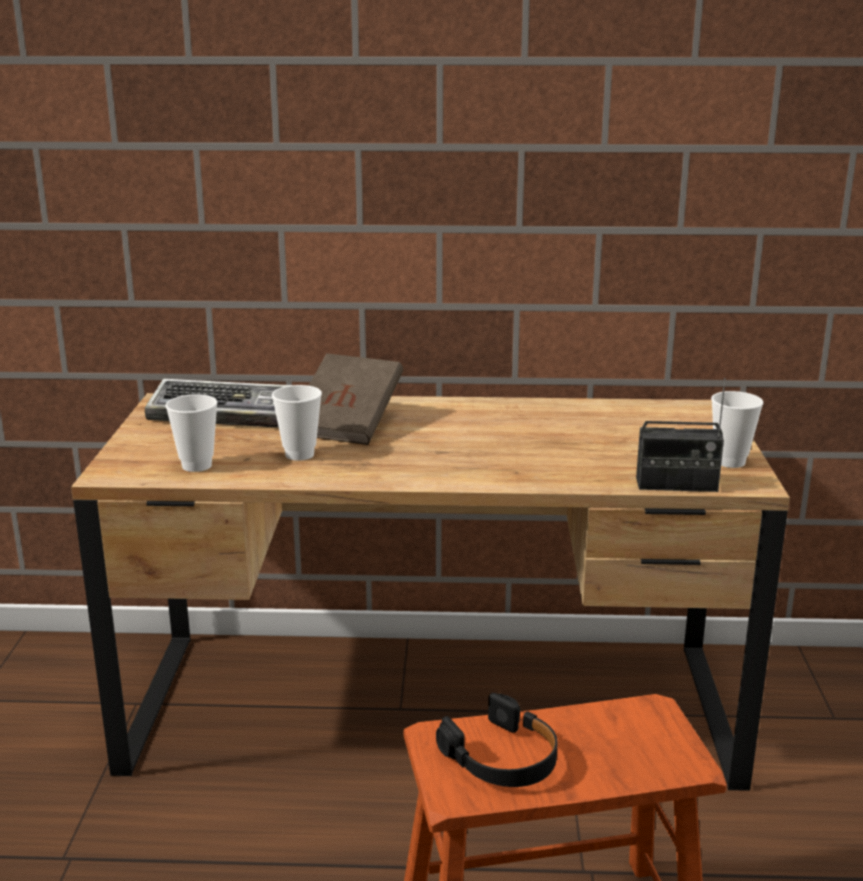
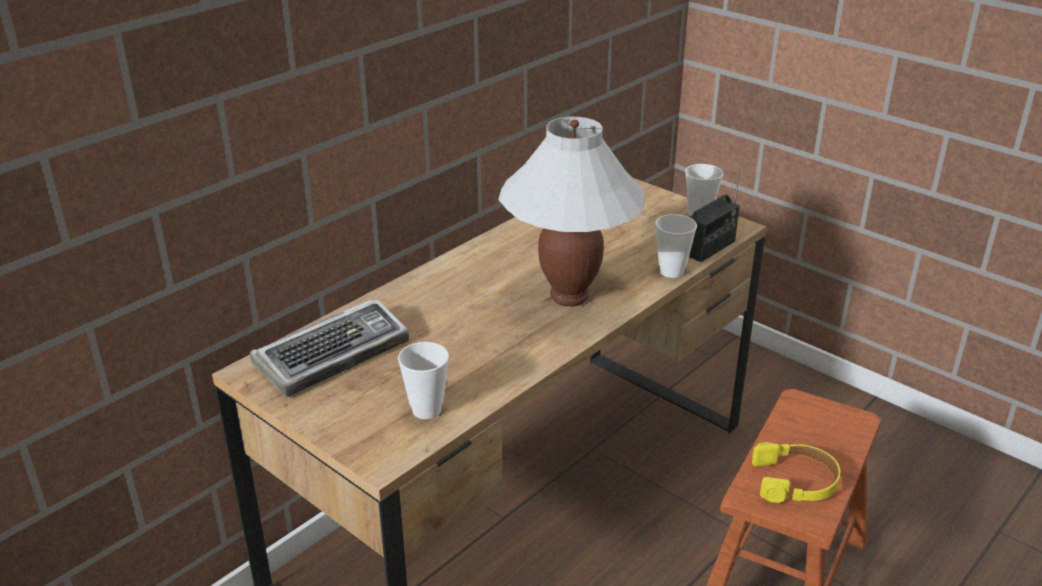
camera: 50 degrees left, 10 degrees up
(299, 455) = (472, 355): cup -> cup (671, 271)
(348, 424) = (443, 311): brown book -> none
(459, 457) = (569, 296): none -> white table lamp
(502, 757) = (795, 481): black headphones -> yellow headphones

